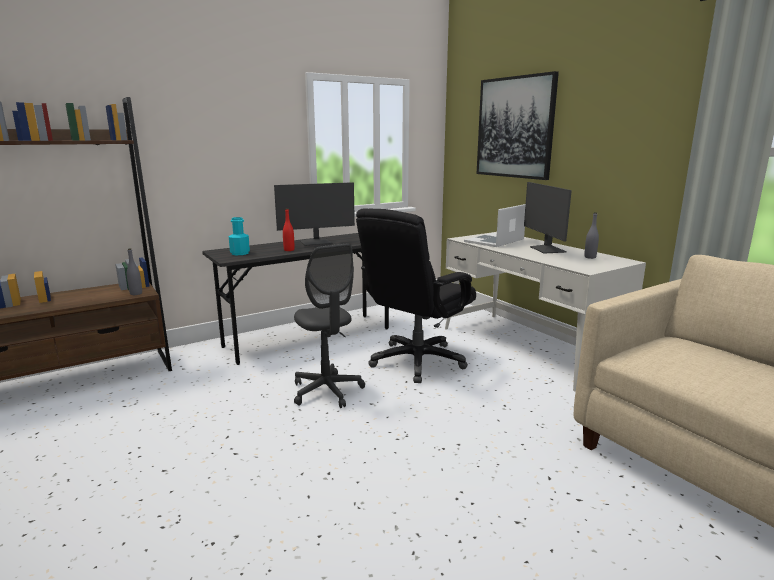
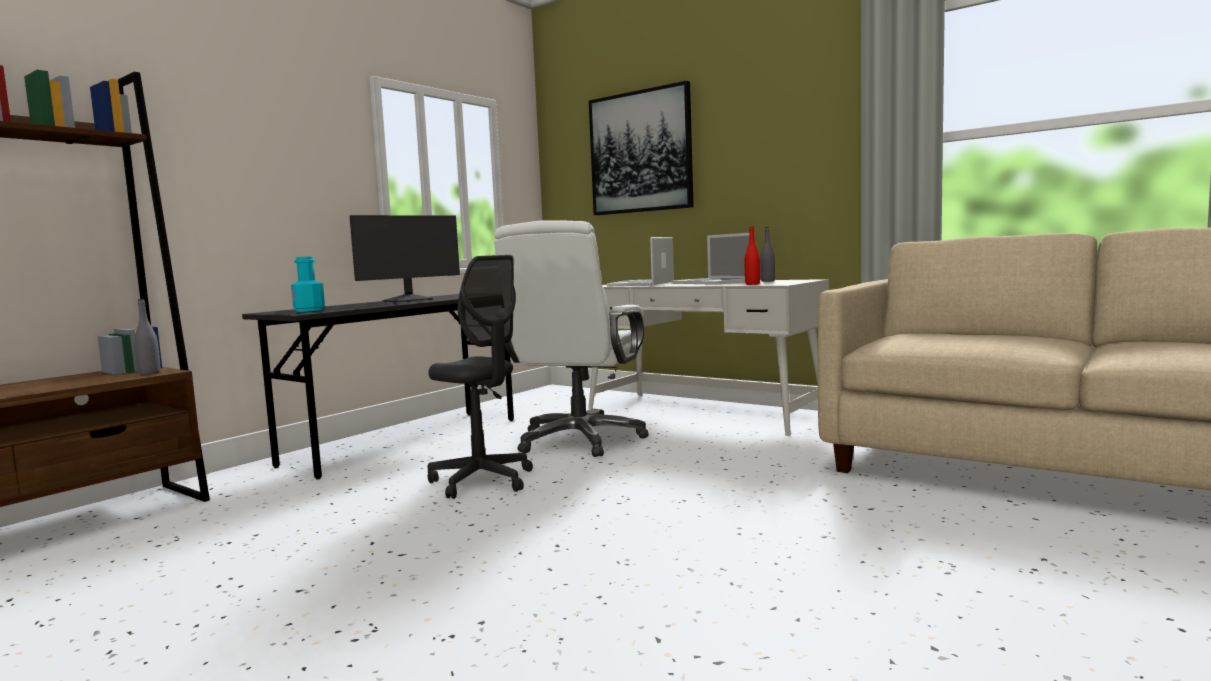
camera: 20 degrees left, 10 degrees down
(289, 250) = (380, 304): red bottle -> red bottle (752, 284)
(417, 361) = (579, 440): black office chair -> white office chair
(546, 249) = (712, 282): monitor -> laptop

